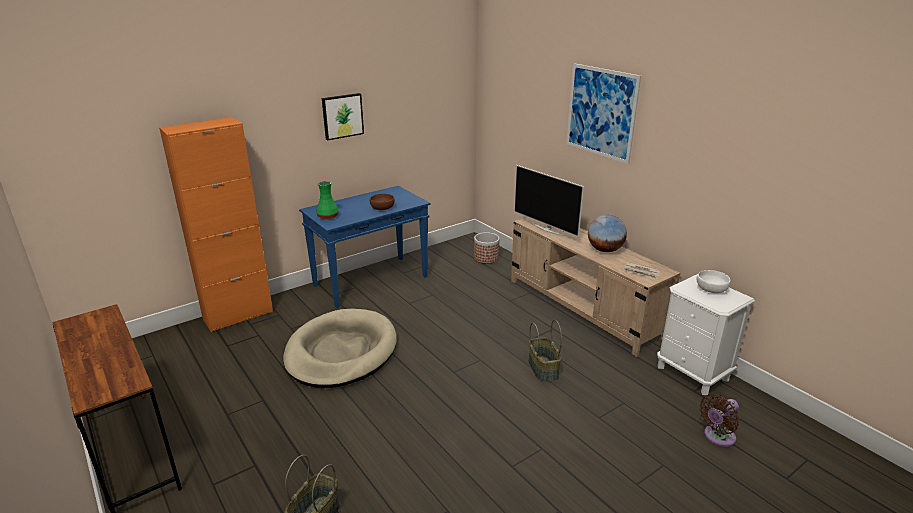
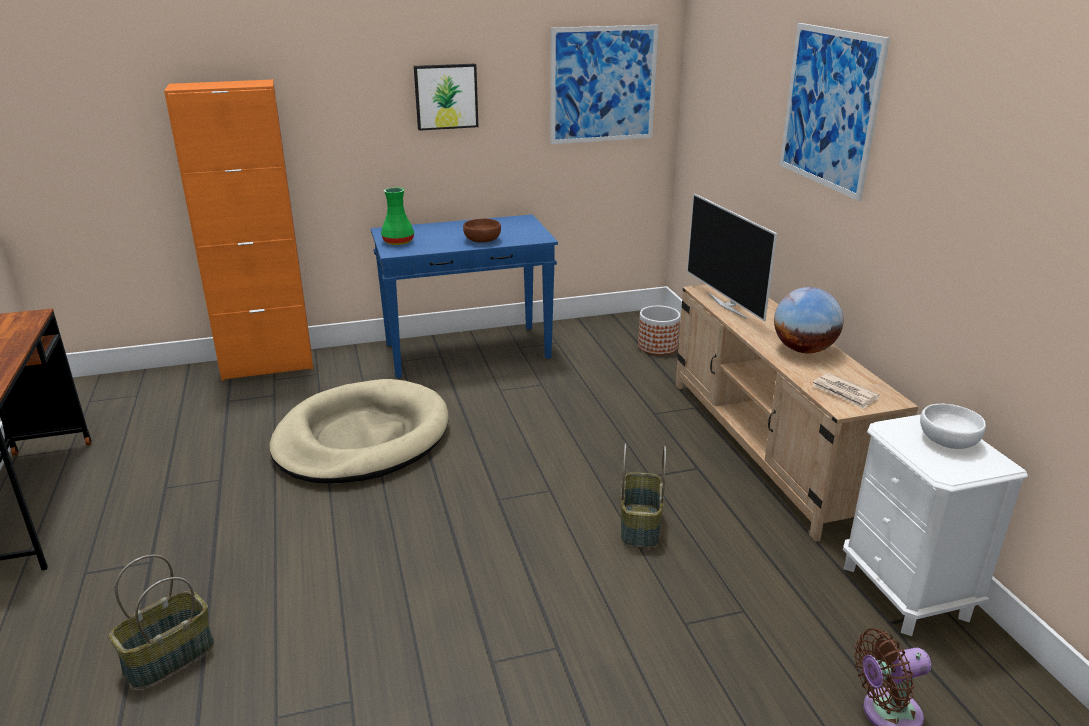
camera: 20 degrees right, 0 degrees up
(434, 99) = (603, 85): none -> picture

